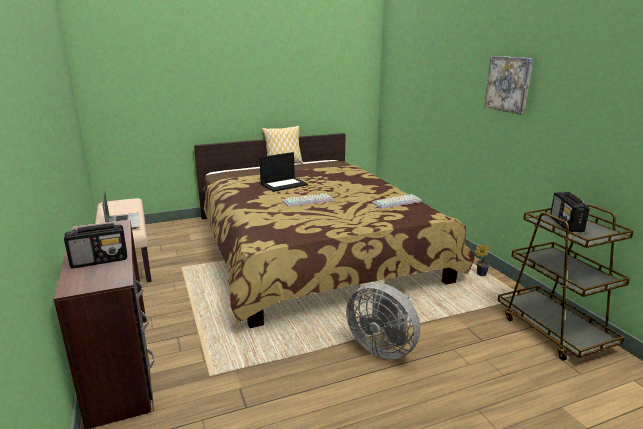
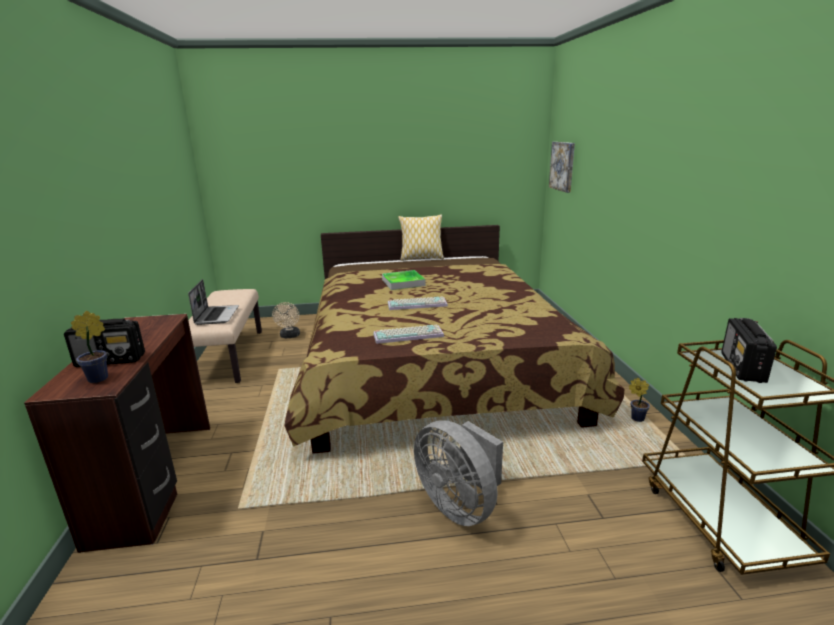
camera: 15 degrees right, 0 degrees up
(106, 274) = (101, 378): none -> potted plant
(175, 239) = (289, 336): none -> beige fan
(284, 184) = (403, 283): laptop -> tray
(397, 202) = (527, 313): keyboard -> keyboard (409, 334)
(508, 84) = (689, 160): picture -> picture (563, 166)

